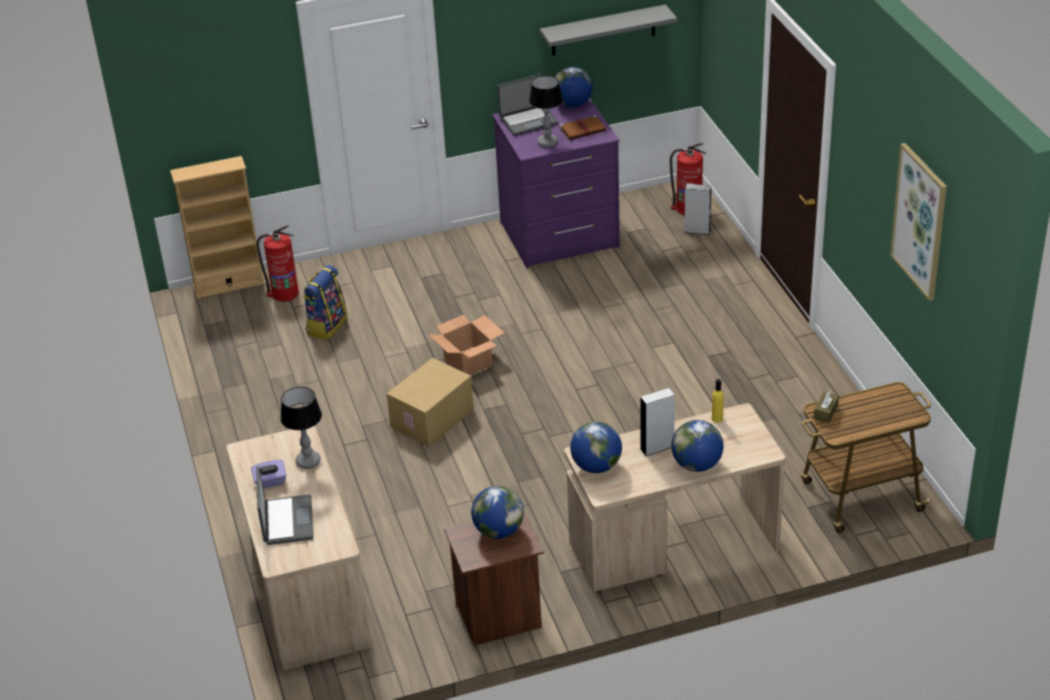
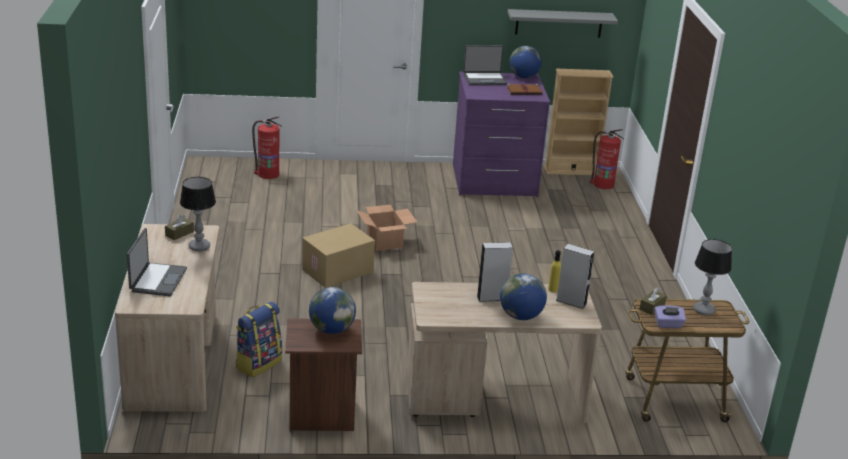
camera: 10 degrees right, 10 degrees down
(229, 284) = (230, 161): beige bookcase -> beige bookcase (571, 171)
(270, 482) = (161, 253): purple tissue box -> purple tissue box (668, 324)
(276, 448) = (179, 233): none -> brown tissue box
(326, 326) = (288, 199): backpack -> backpack (258, 363)
(547, 143) = (492, 93): table lamp -> table lamp (703, 310)
(596, 466) = (433, 299): globe -> none
(697, 231) = (604, 199): grey speaker -> grey speaker (571, 302)
(920, 221) = (766, 153): picture -> none

